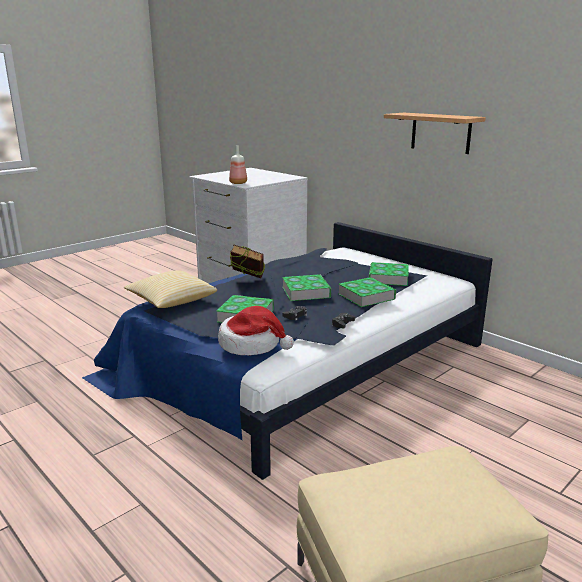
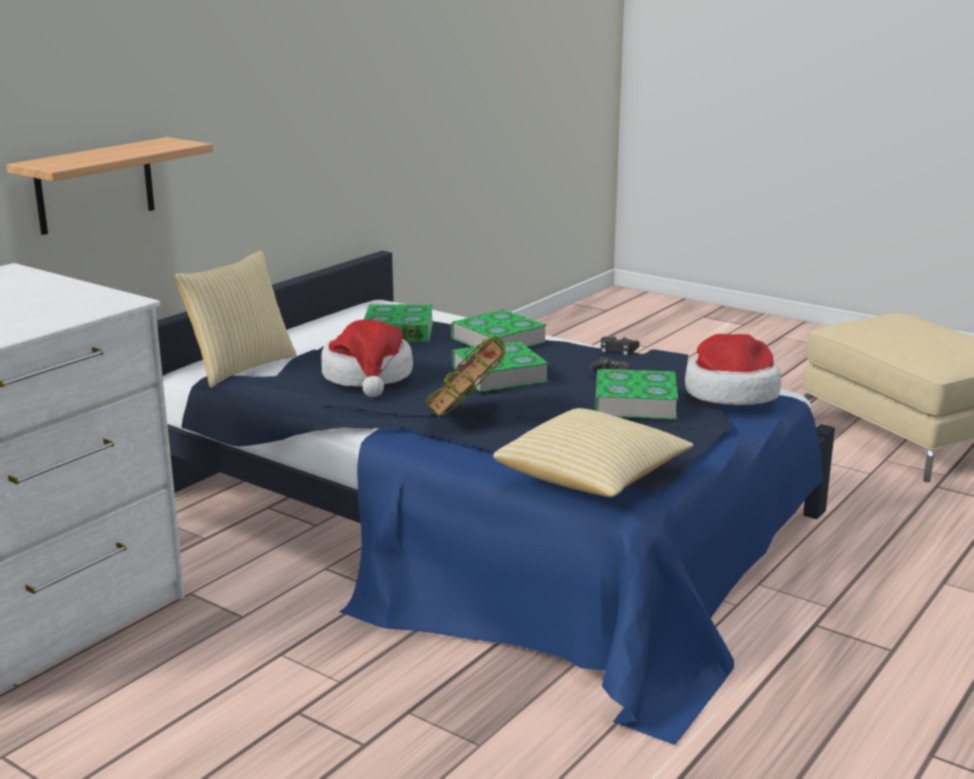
camera: 100 degrees left, 0 degrees up
(238, 183) = (88, 309): bottle -> none
(310, 268) = (368, 377): none -> hat
(341, 254) = (240, 368): none -> pillow
(440, 133) = (282, 77): shelf -> shelf (95, 186)

